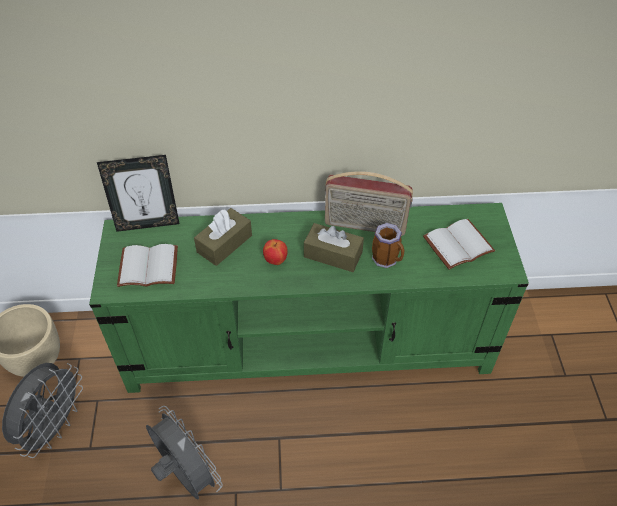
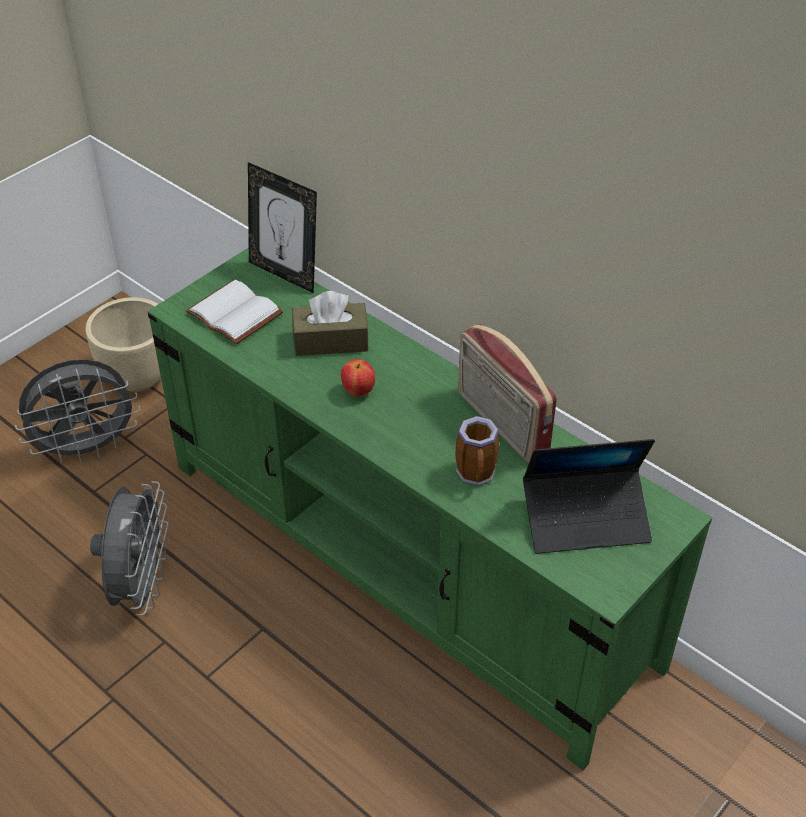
camera: 45 degrees right, 5 degrees down
(333, 254) = (425, 428): brown tissue box -> none
(458, 243) = (585, 519): white book -> laptop

